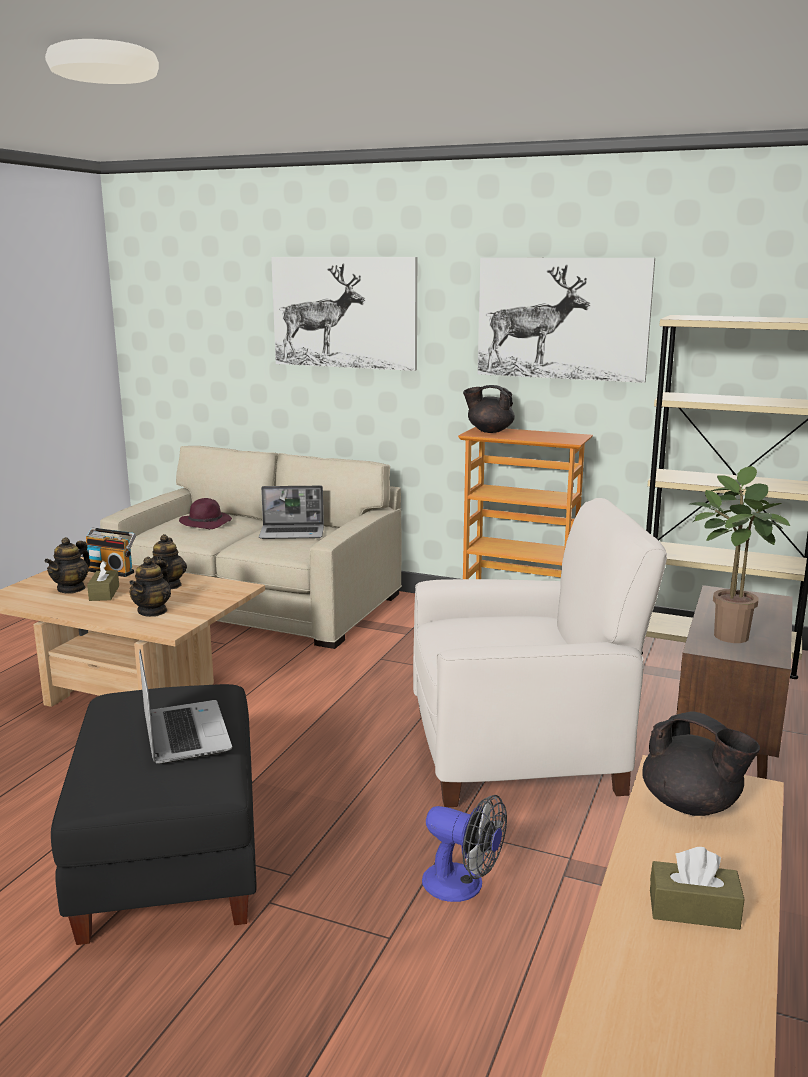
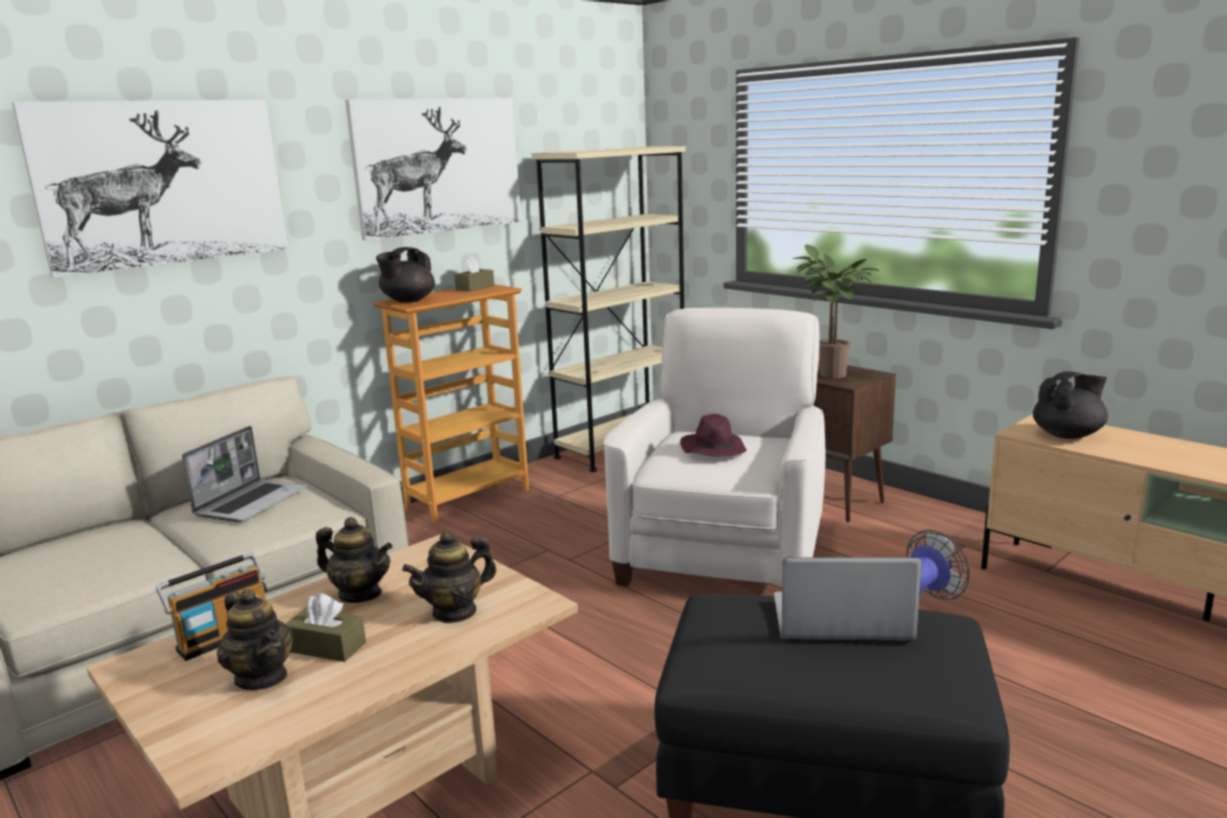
camera: 65 degrees left, 0 degrees up
(152, 611) = (455, 611): teapot -> teapot turned 105 degrees clockwise
(206, 523) = (89, 552): purple hat -> purple hat (713, 449)
(693, 909) = (1194, 456): brown tissue box -> brown tissue box (475, 288)

